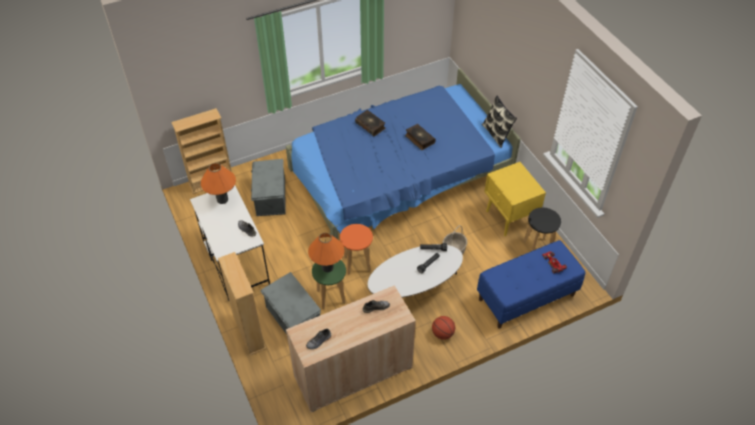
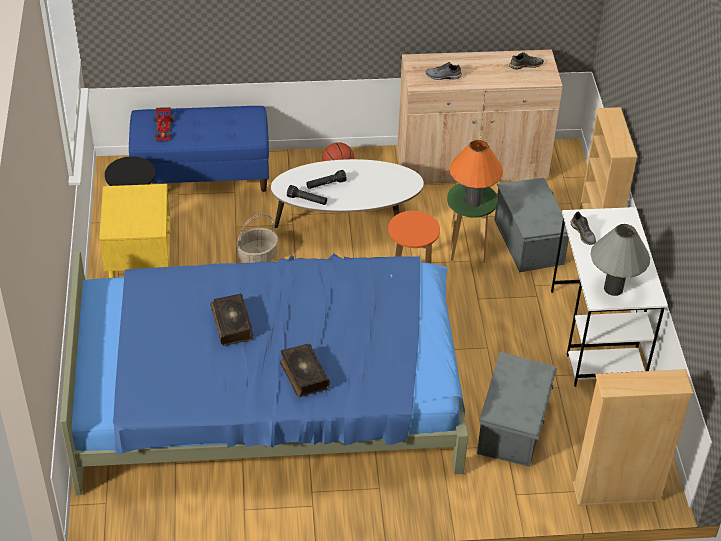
camera: 160 degrees left, 5 degrees down
(222, 199) = (613, 288): orange table lamp -> grey table lamp
(496, 134) = (93, 300): pillow -> none

